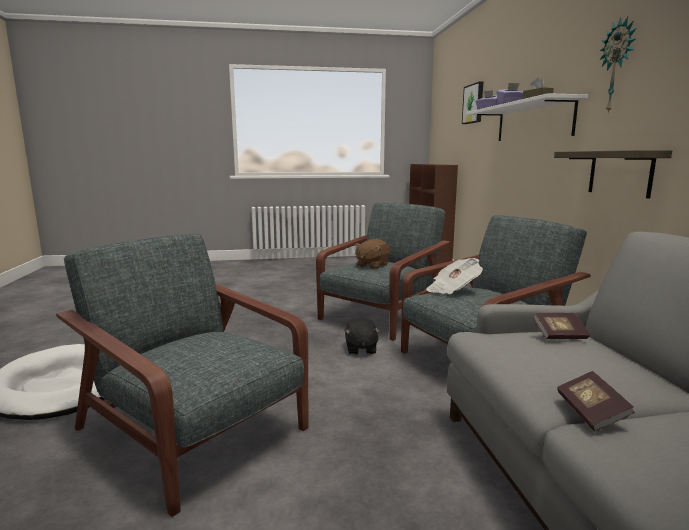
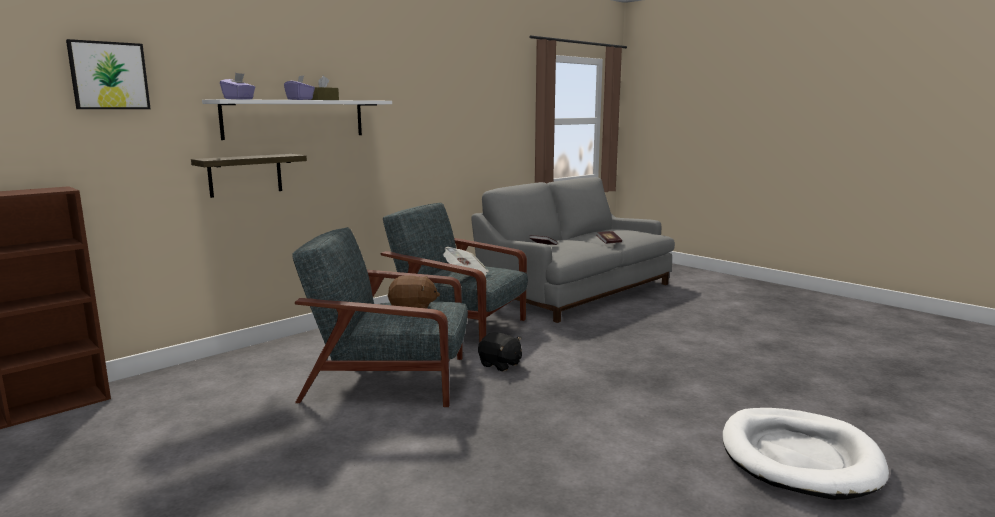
camera: 125 degrees left, 0 degrees up
(194, 431) = (701, 373): grey armchair -> none
(360, 349) = (500, 365): black plush toy -> black plush toy turned 75 degrees clockwise
(617, 66) = (395, 84): wall clock -> none
(620, 173) = (411, 162): shelf -> shelf (245, 175)

